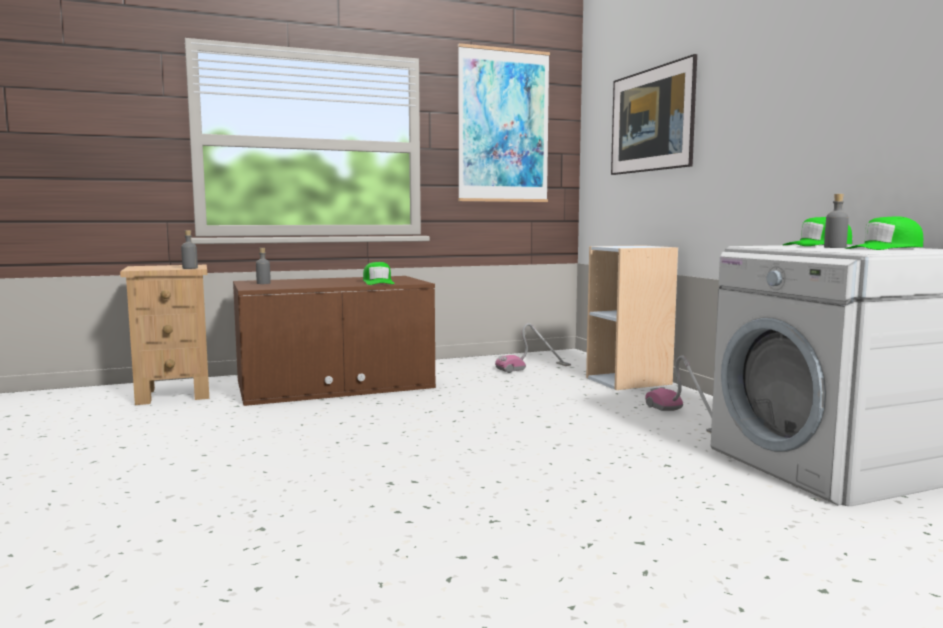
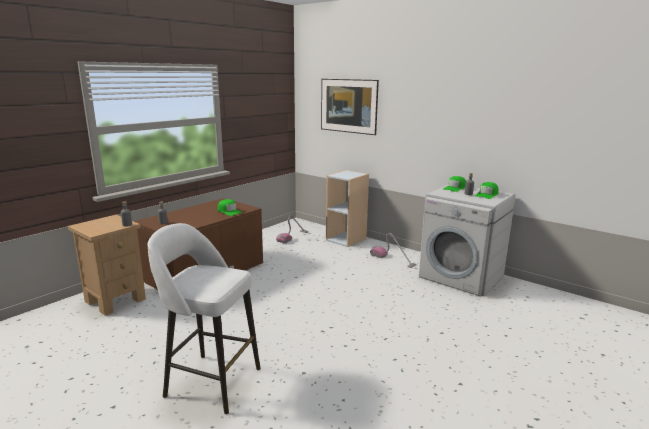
camera: 30 degrees left, 10 degrees up
(115, 500) = (211, 381): none -> white stool
(503, 126) = (260, 101): picture -> none

